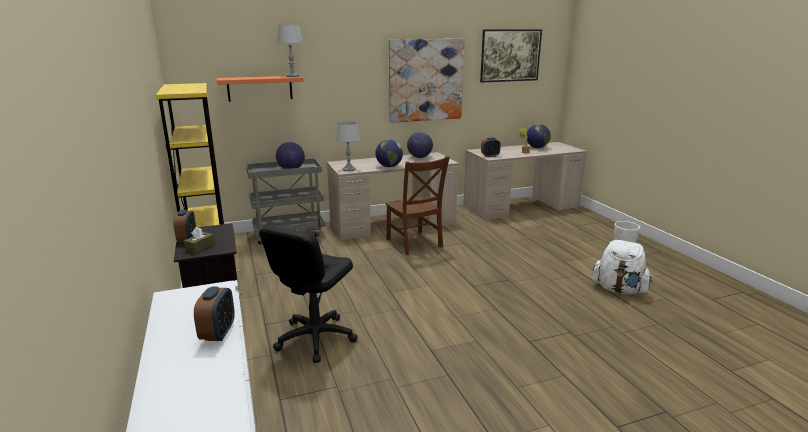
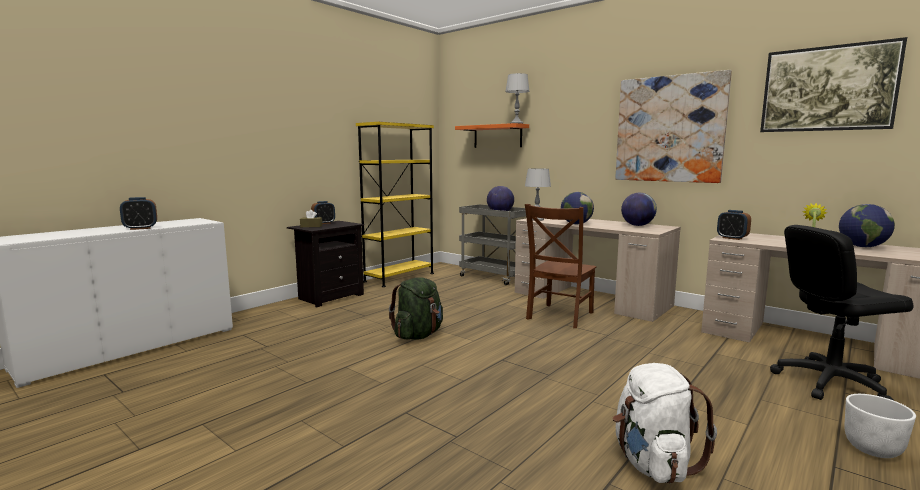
camera: 60 degrees right, 10 degrees down
(315, 338) = (331, 324): black office chair -> black office chair (829, 383)
(394, 303) = (418, 335): none -> green backpack

